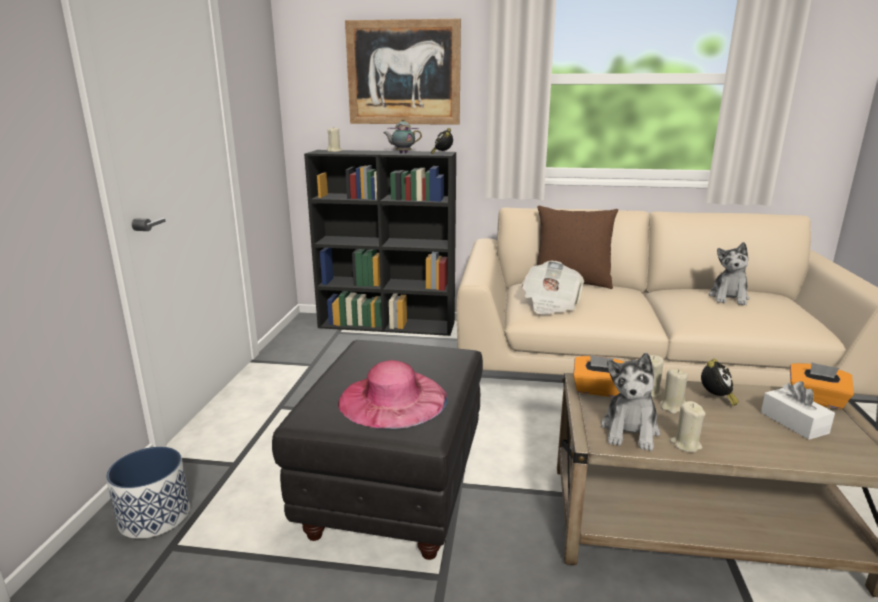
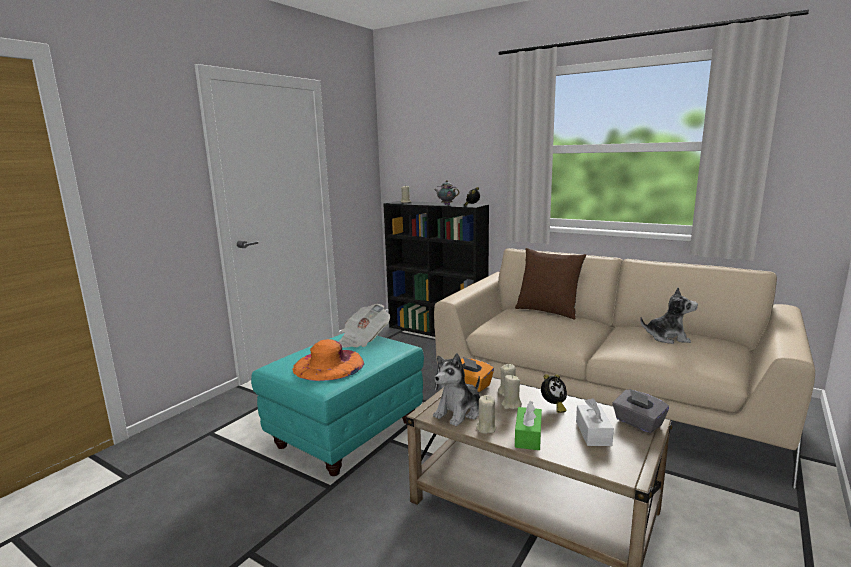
camera: 25 degrees right, 5 degrees down
(155, 516) = (215, 416): planter -> none
(393, 399) = (328, 365): pink hat -> orange hat
(393, 491) = (346, 433): black ottoman -> turquoise ottoman
(403, 73) = (454, 147): picture -> none
(550, 304) = (509, 324): newspaper -> newspaper (363, 340)
(729, 297) = (667, 338): plush toy -> plush toy turned 120 degrees counterclockwise
(740, 443) = (528, 436): none -> green tissue box
(815, 400) = (638, 423): orange tissue box -> grey tissue box

